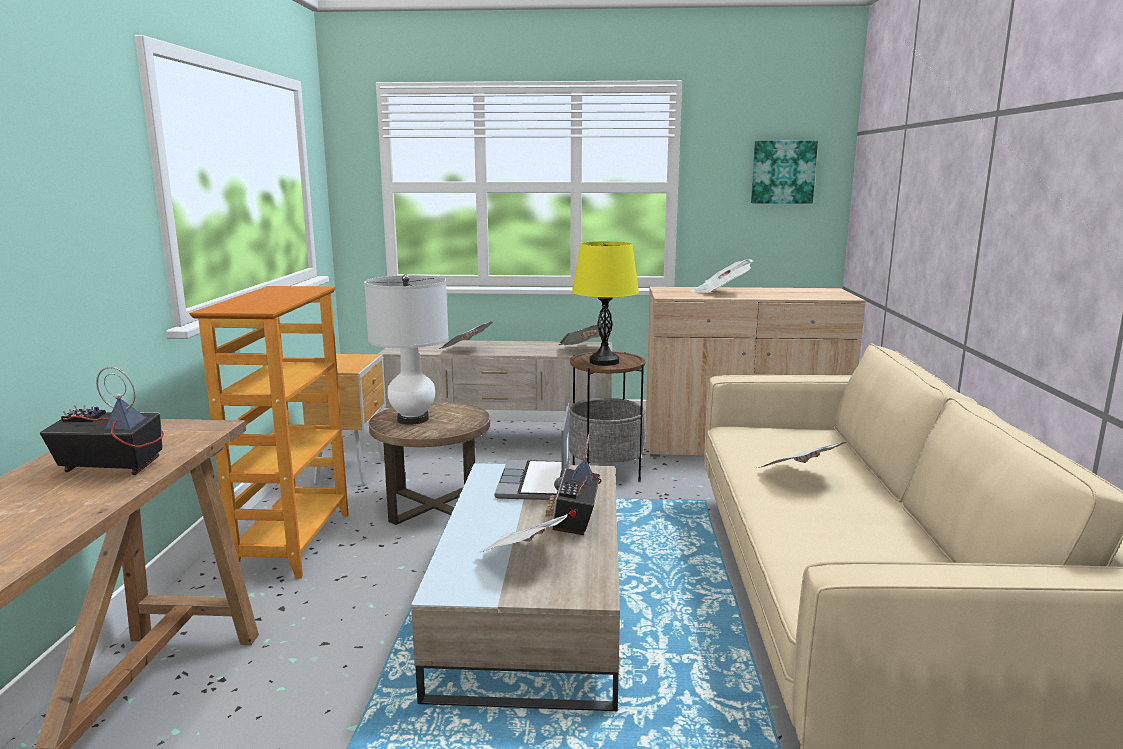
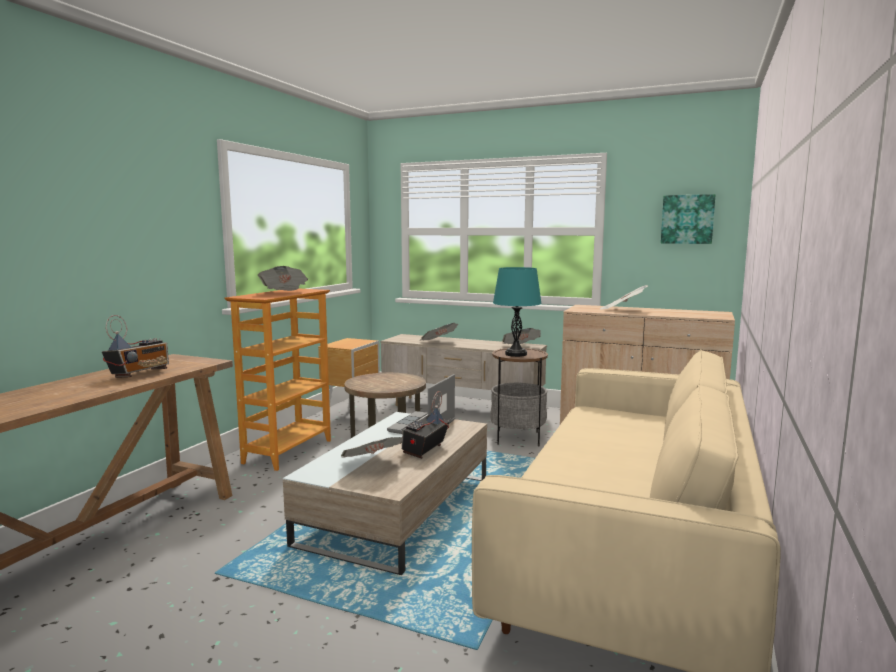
camera: 20 degrees right, 5 degrees down
(110, 468) = (140, 374): radio -> radio turned 90 degrees clockwise
(413, 419) = (374, 381): white table lamp -> none
(604, 362) = (516, 354): yellow table lamp -> turquoise table lamp
(799, 476) = (601, 441): newspaper -> newspaper (284, 293)

